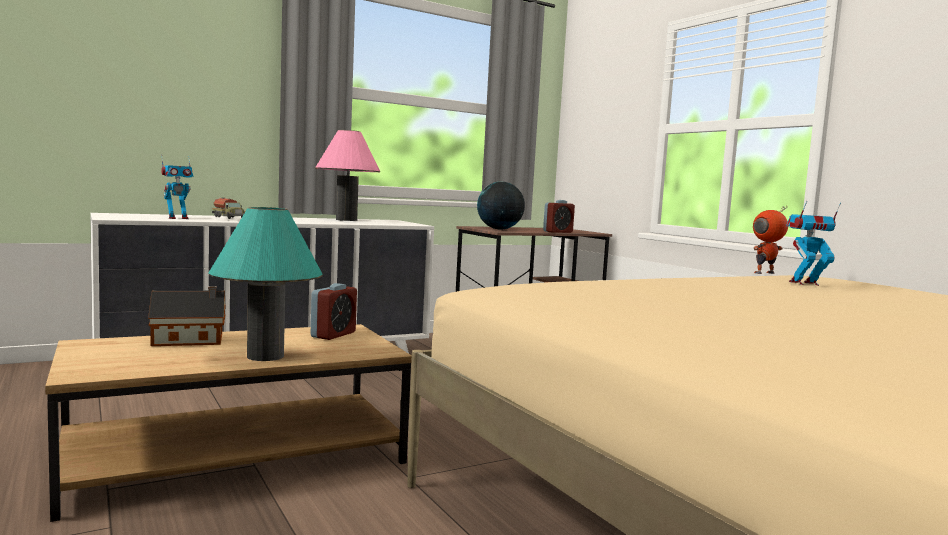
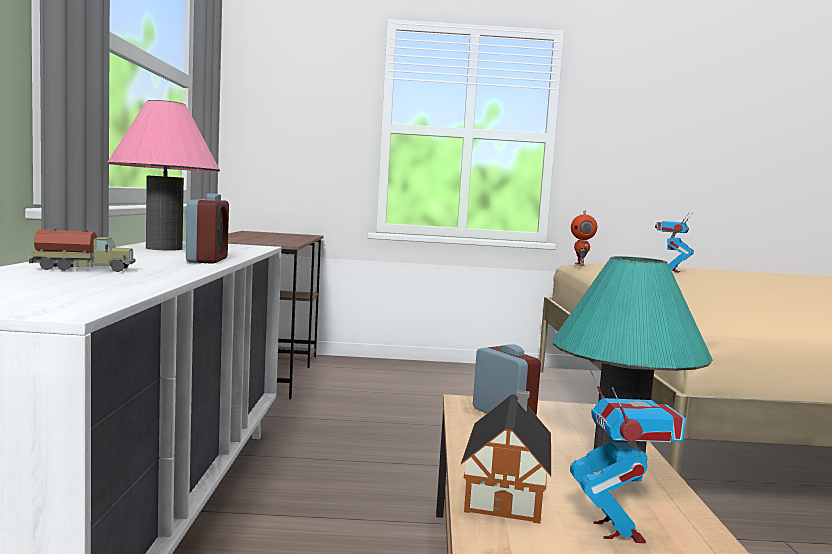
camera: 60 degrees left, 0 degrees up
(177, 218) = (89, 286): toy robot -> toy robot (618, 531)
(499, 229) = (259, 241): globe -> none
(558, 232) = (300, 238): alarm clock -> alarm clock (207, 260)

